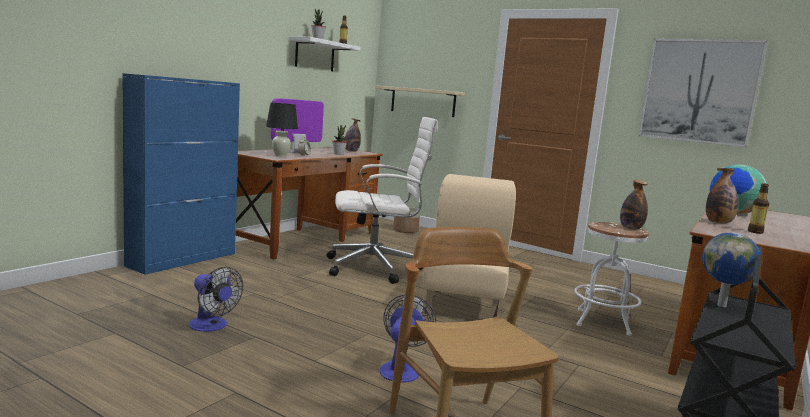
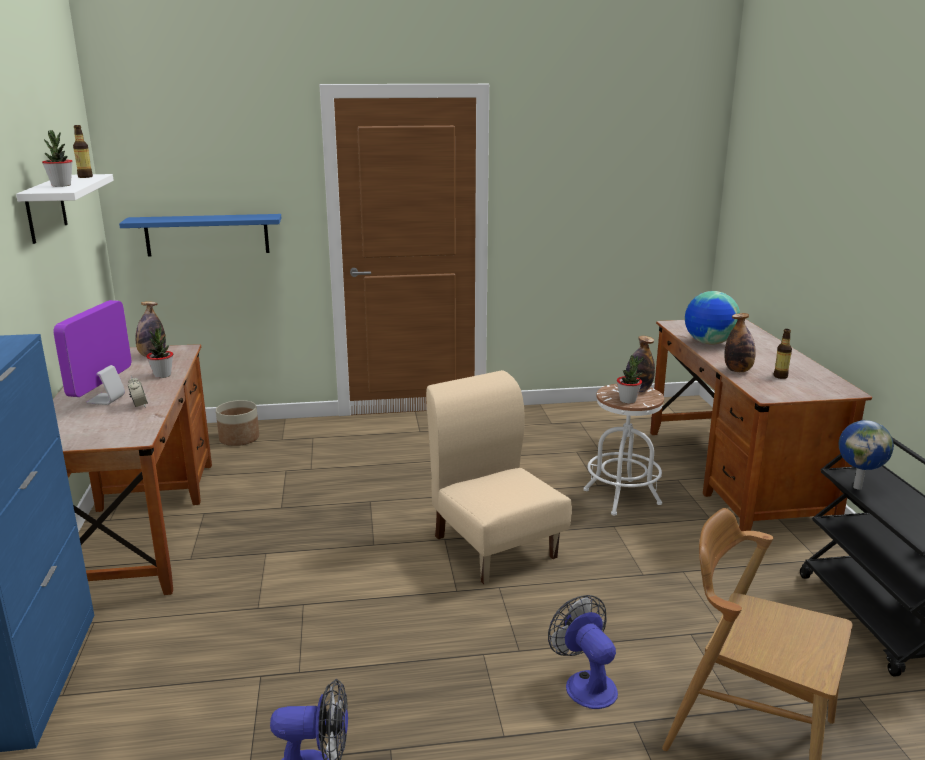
camera: 40 degrees left, 10 degrees up
(281, 156) = (119, 425): black table lamp -> none
(376, 268) = (319, 535): white office chair -> none
(422, 101) = (207, 235): beige shelf -> blue shelf
(608, 228) = (628, 400): none -> potted plant
(699, 91) = (594, 184): picture -> none

